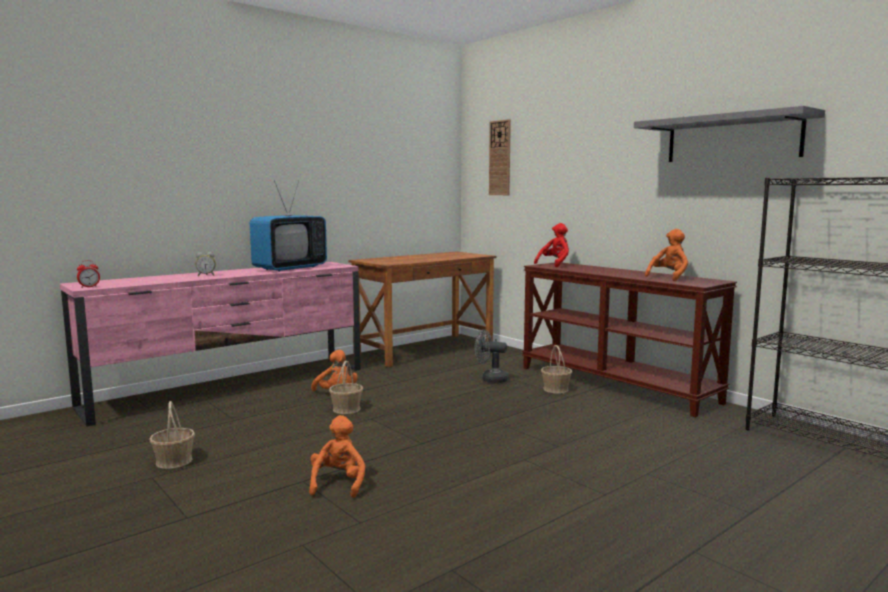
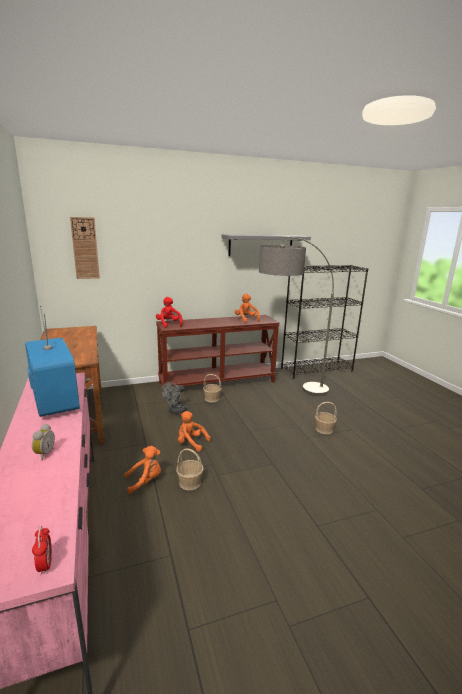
camera: 70 degrees left, 10 degrees up
(174, 461) = (257, 608): basket -> basket (324, 429)
(338, 483) = (324, 509): orange plush toy -> orange plush toy (191, 443)
(664, 430) = (286, 393): none -> floor lamp

